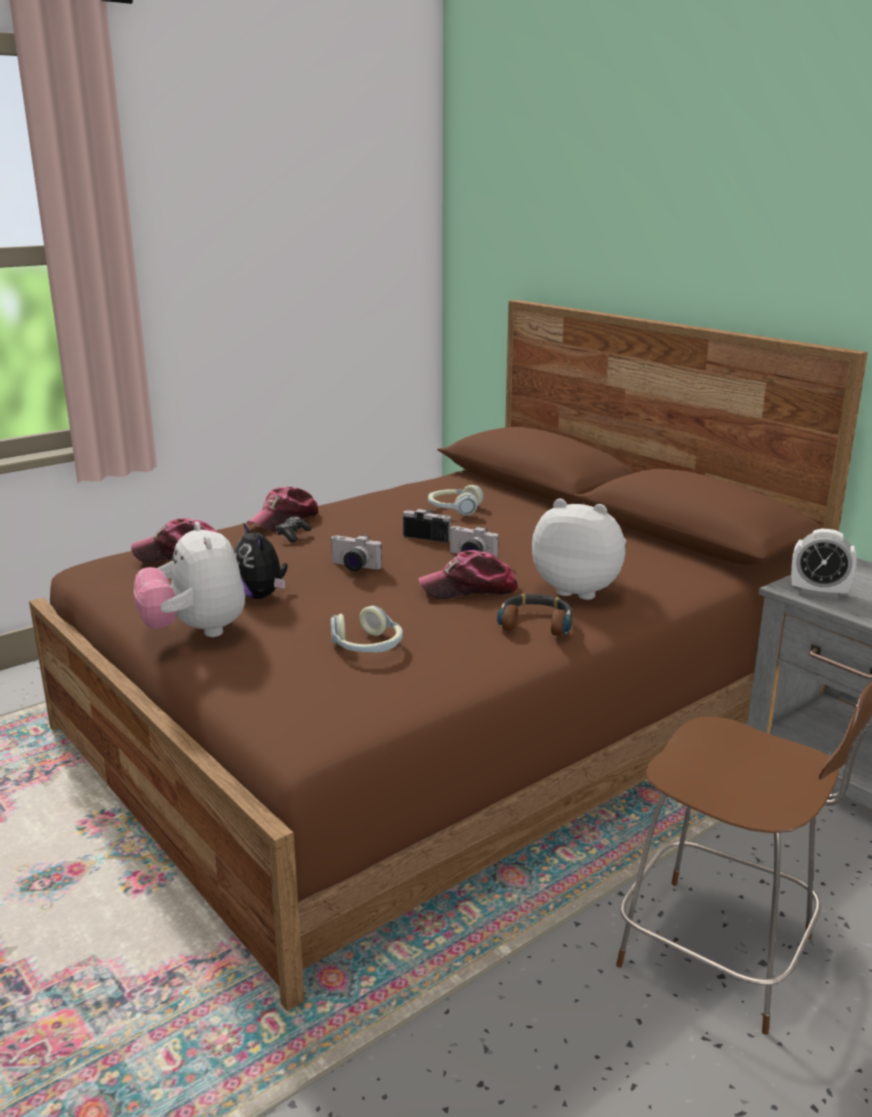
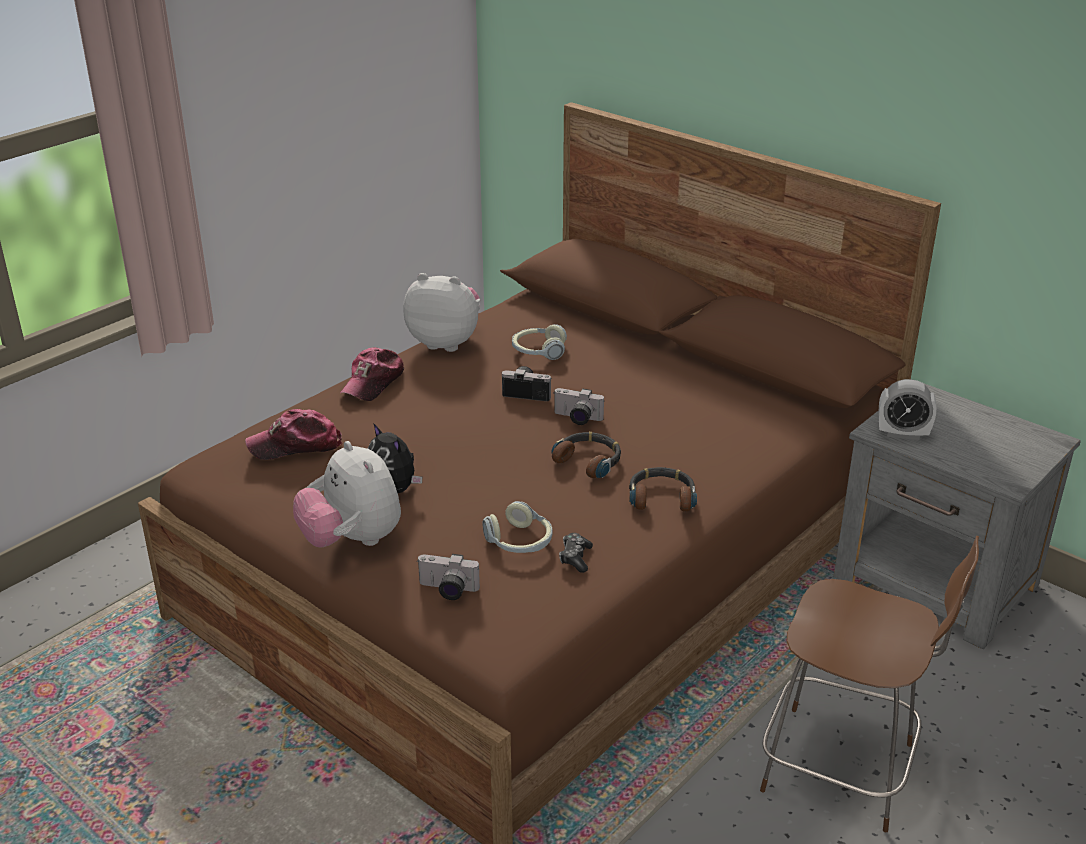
camera: 10 degrees left, 10 degrees up
(293, 535) = (393, 406): game controller -> game controller (575, 558)
(353, 567) = (470, 444): camera -> camera (447, 590)
(469, 589) = (589, 460): cap -> headphones
(579, 589) = (689, 451): plush toy -> plush toy (445, 342)

